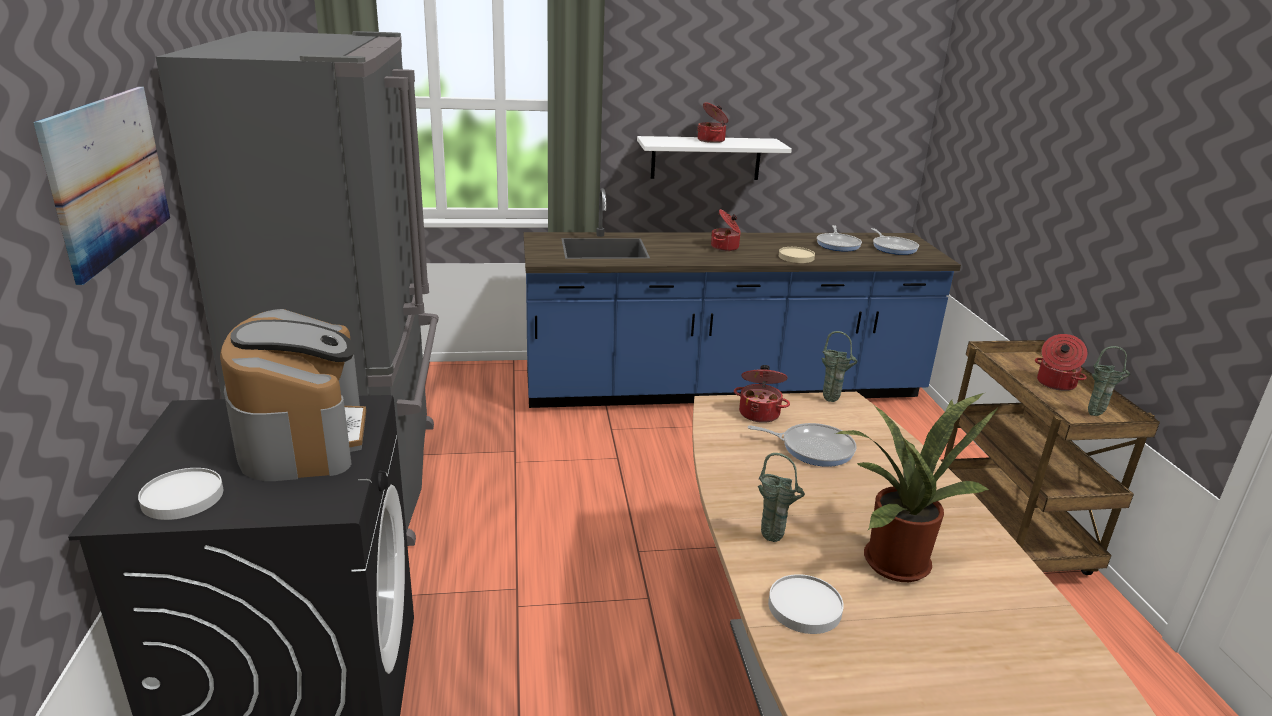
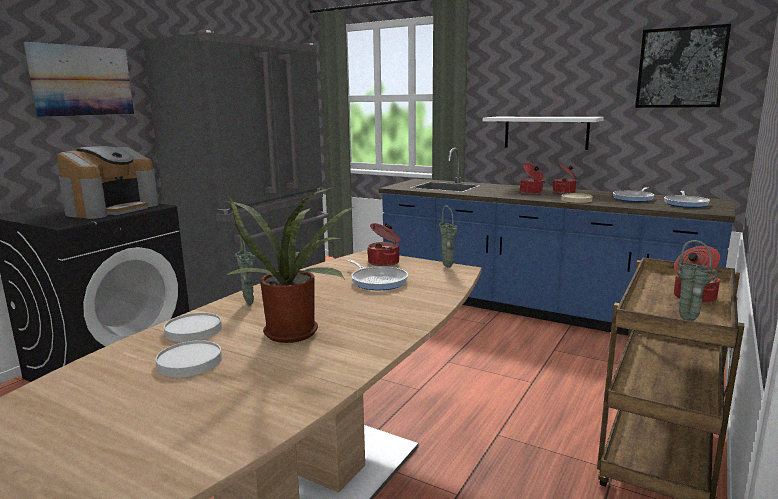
camera: 40 degrees right, 10 degrees down
(182, 497) = (35, 215): white plate -> white plate (190, 362)
(712, 140) = (542, 116): cooking pot -> cooking pot (564, 192)
(861, 83) = (681, 68): none -> picture

